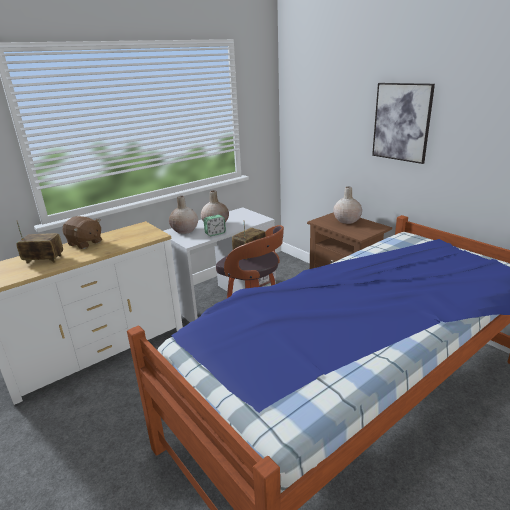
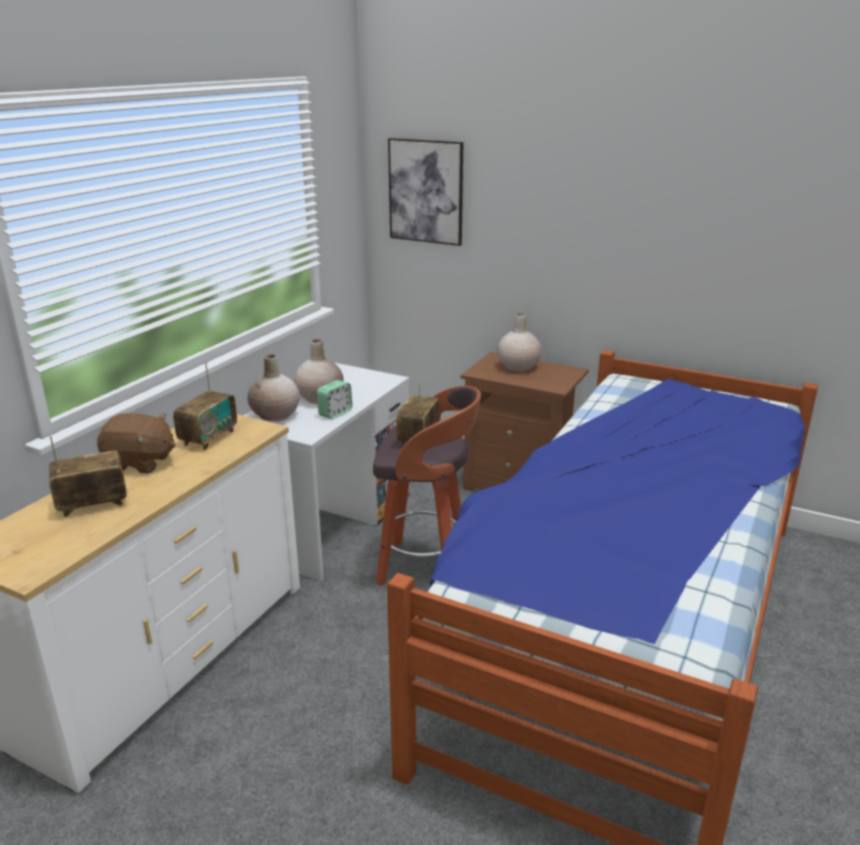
camera: 25 degrees left, 0 degrees up
(127, 236) = (208, 438): none -> radio
(401, 122) = (596, 214): picture -> picture (426, 191)

